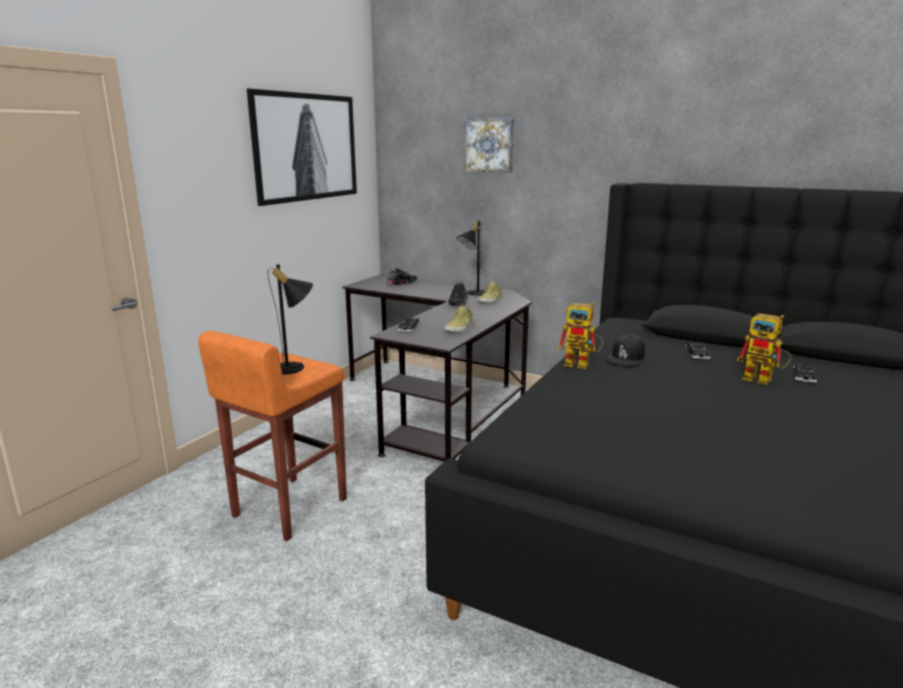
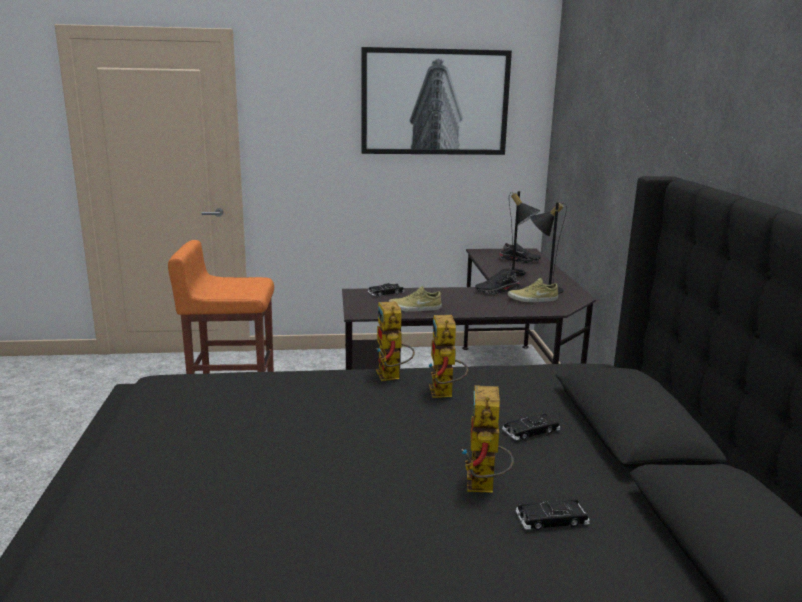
camera: 55 degrees right, 0 degrees up
(294, 368) = (238, 288): black table lamp -> black table lamp (516, 273)
(490, 145) = (607, 110): picture -> none
(626, 359) = (444, 394): black cap -> toy robot

